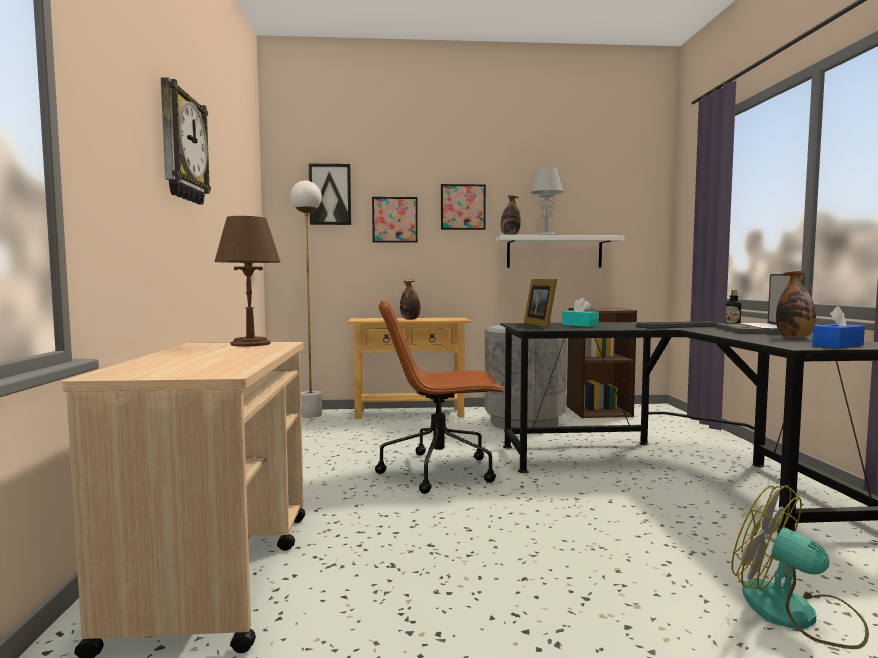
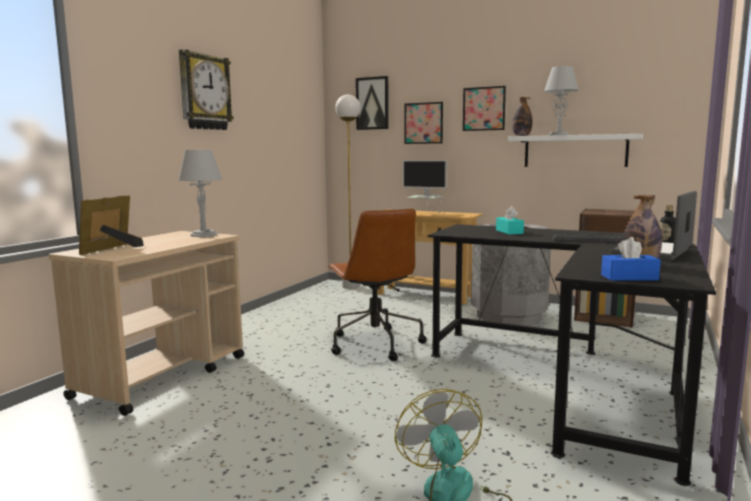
camera: 30 degrees right, 5 degrees up
(251, 344) = (203, 235): brown table lamp -> grey table lamp
(410, 319) = (425, 213): bottle -> monitor
(440, 471) = (374, 344): brown office chair -> brown office chair turned 135 degrees counterclockwise
(541, 325) = (475, 229): picture frame -> picture frame (112, 249)

